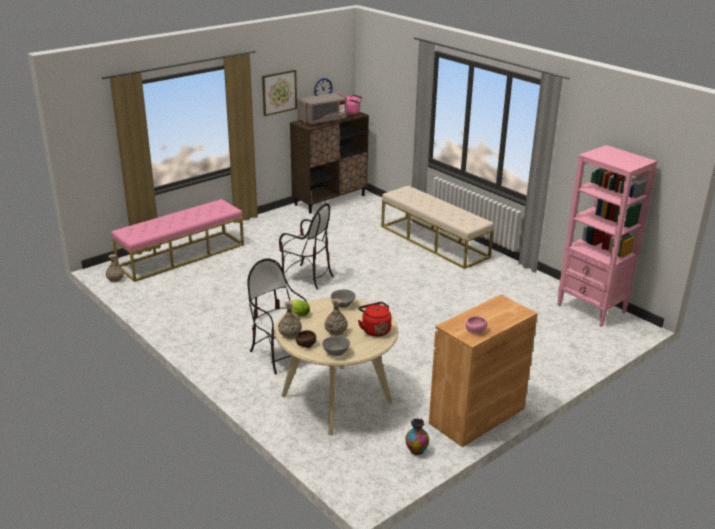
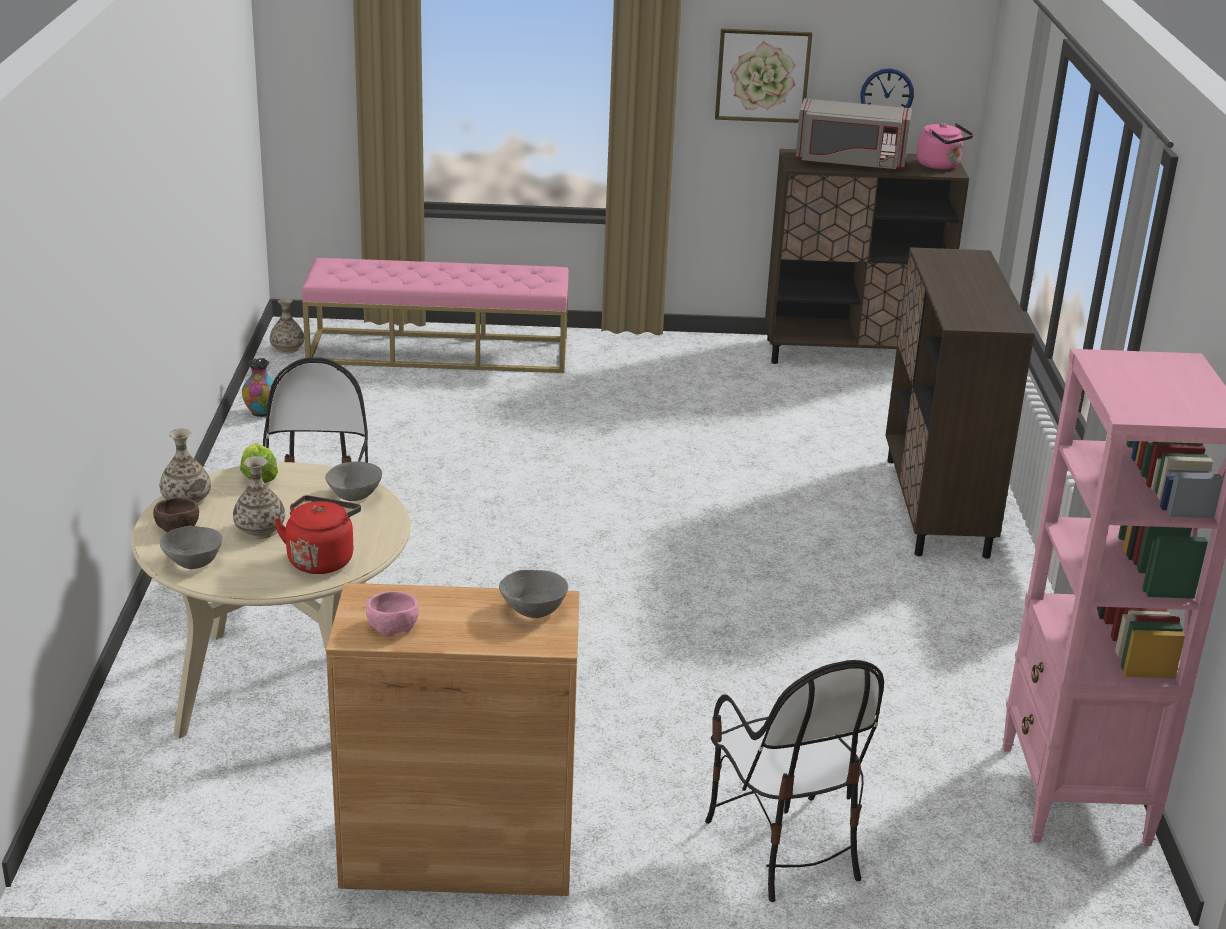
camera: 40 degrees right, 0 degrees up
(306, 277) = (576, 469): chair -> chair (784, 847)
(416, 450) = (255, 844): vase -> vase (262, 412)
(434, 241) = (936, 507): beige bench -> brown cabinet
(501, 305) = (534, 609): none -> grey bowl

